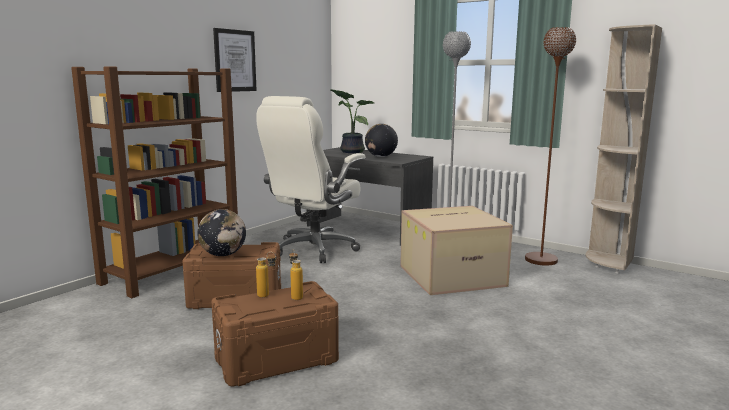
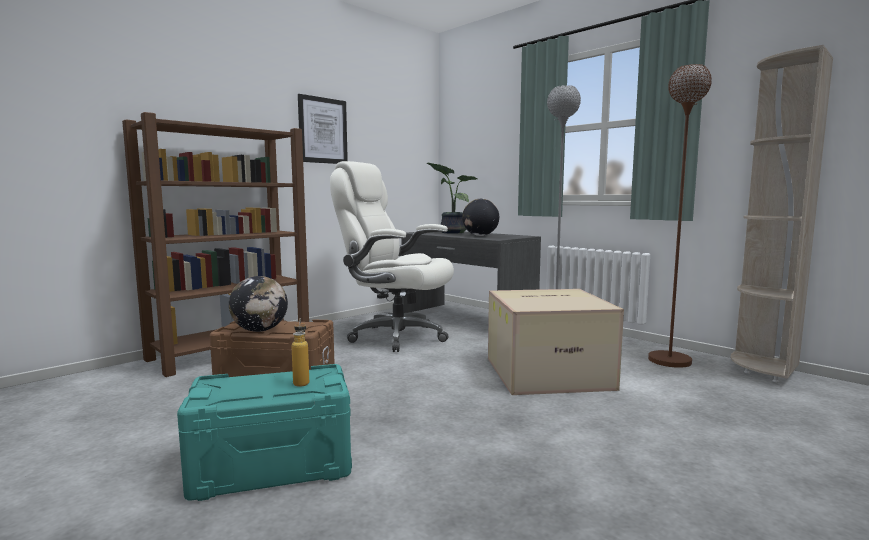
camera: 10 degrees right, 5 degrees down
(267, 296) = (266, 379): bottle -> none
(277, 360) = (272, 466): brown storage box -> turquoise storage box
(313, 250) = (396, 337): white office chair -> white office chair turned 75 degrees clockwise

